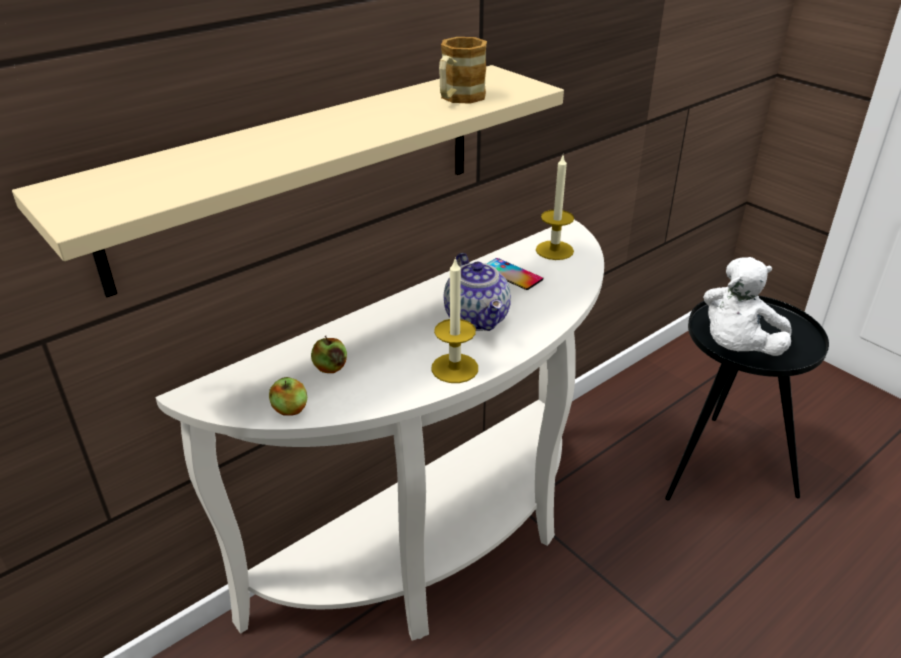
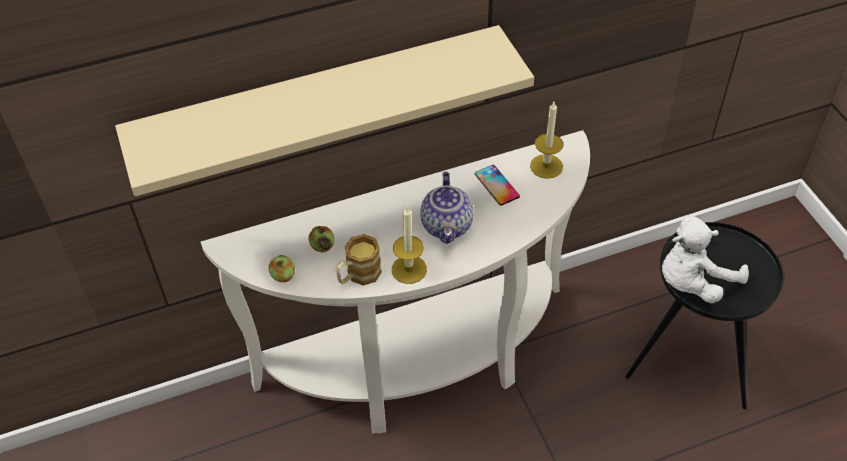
camera: 20 degrees right, 15 degrees up
(458, 99) = (443, 74): mug -> mug (358, 275)

